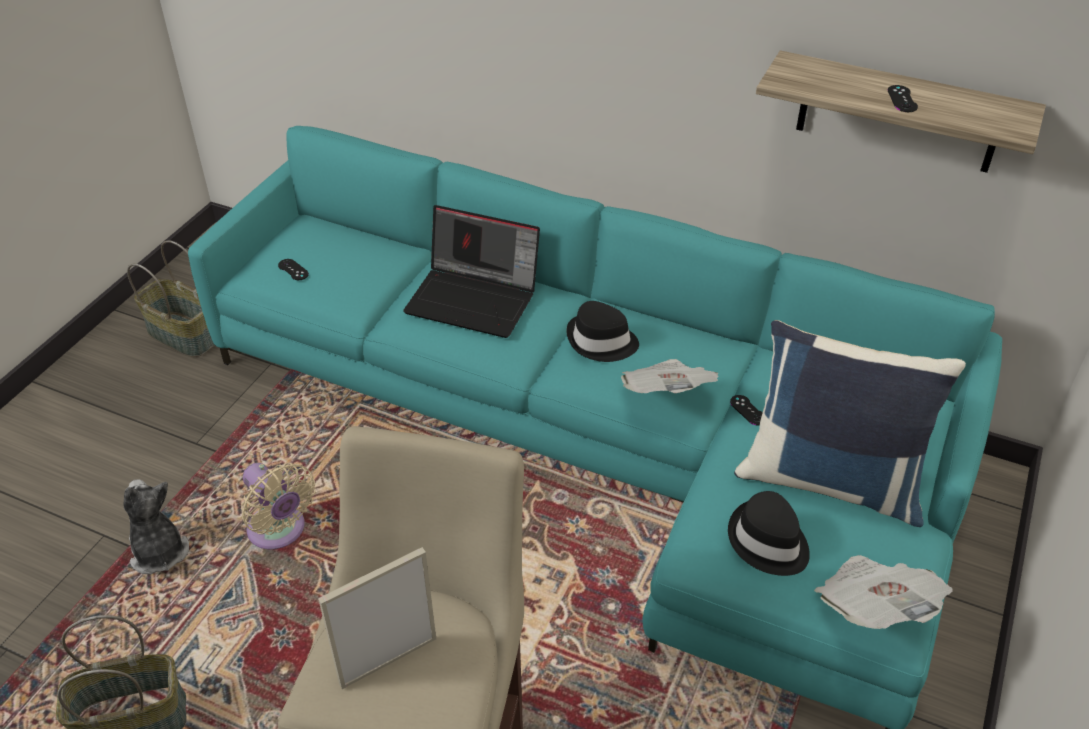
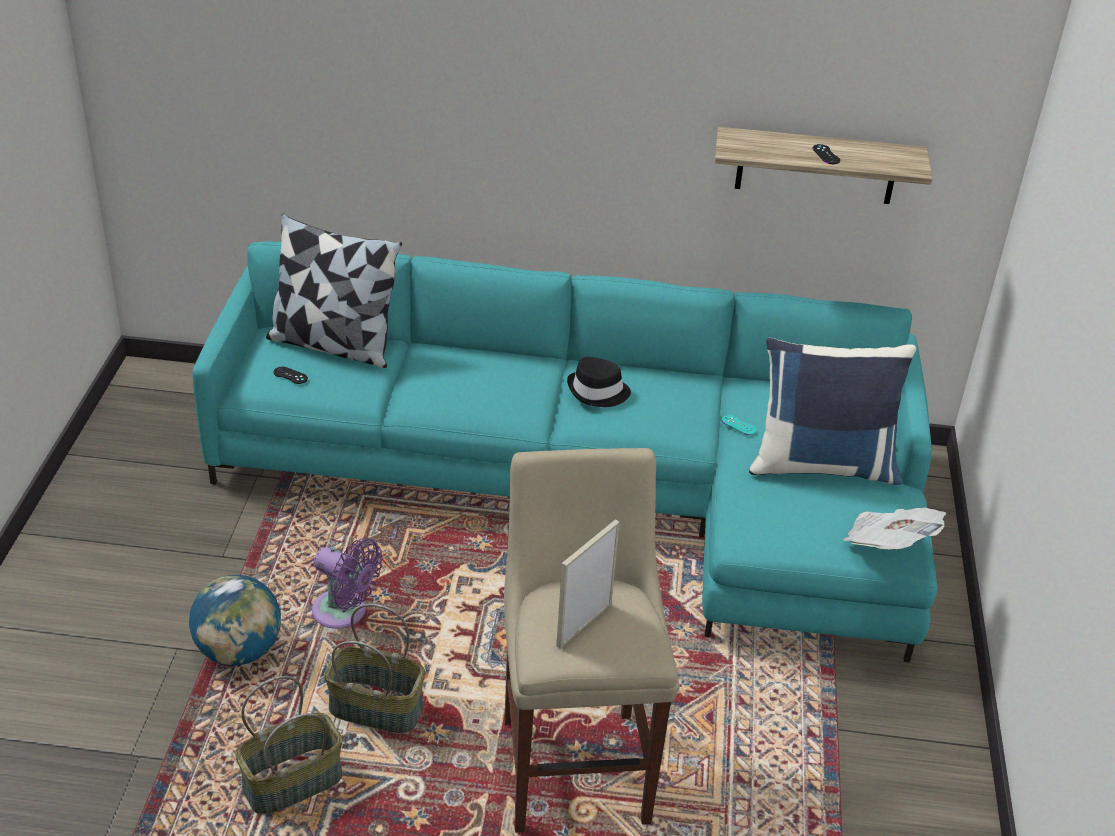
camera: 20 degrees left, 5 degrees down
(159, 551) = (239, 650): plush toy -> globe
(185, 335) = (156, 464): basket -> basket (377, 708)
(280, 532) = (344, 613): beige fan -> purple fan
(353, 243) = (333, 344): none -> pillow
(475, 299) = (471, 374): laptop -> none
(666, 395) = (670, 424): newspaper -> none
(748, 410) = (739, 425): black game controller -> turquoise game controller
(768, 542) = (794, 515): black hat -> none

